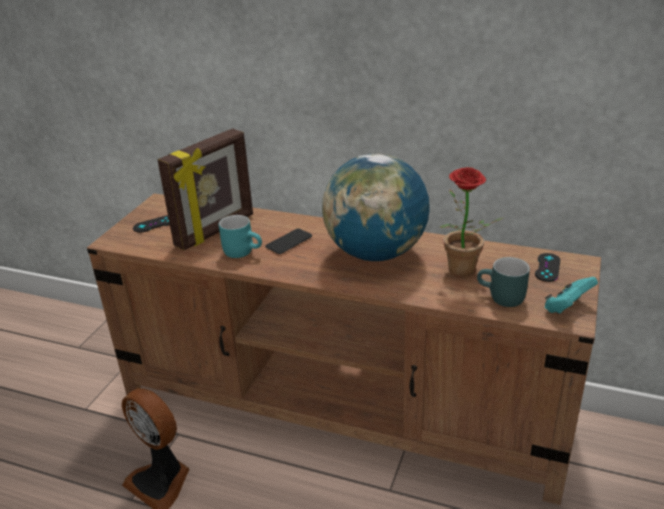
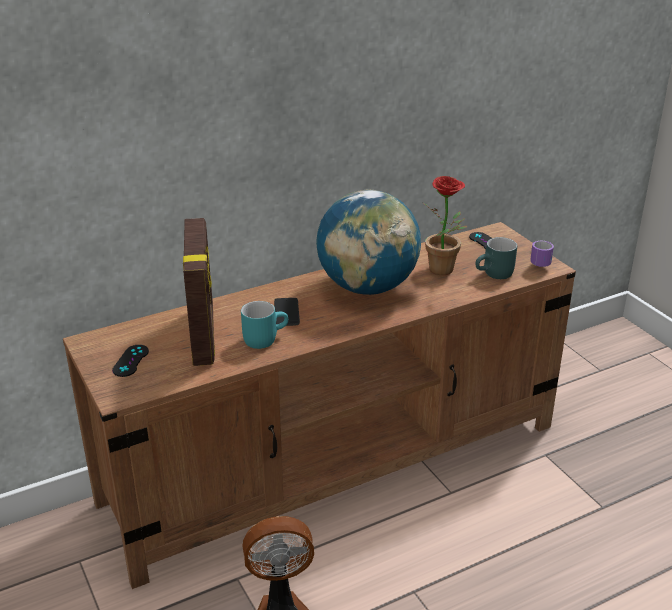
camera: 50 degrees left, 0 degrees up
(567, 308) = (537, 261): turquoise game controller -> mug

